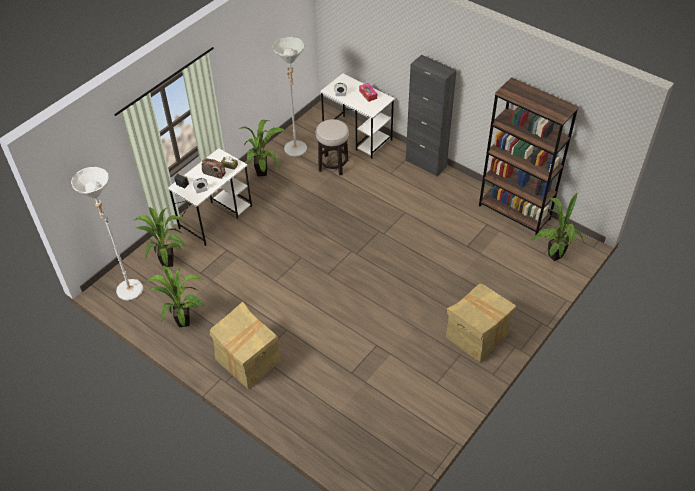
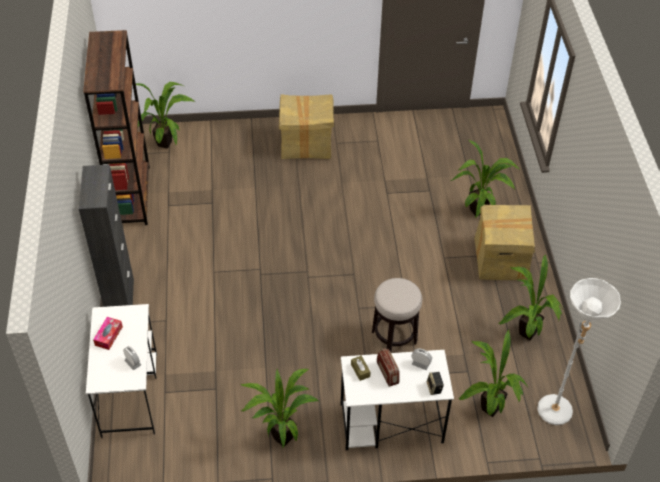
camera: 135 degrees left, 0 degrees up
(296, 152) = (215, 433): grey floor lamp -> none
(298, 384) = (479, 213): none -> potted plant
(333, 165) = (202, 380): stool -> stool (394, 337)

